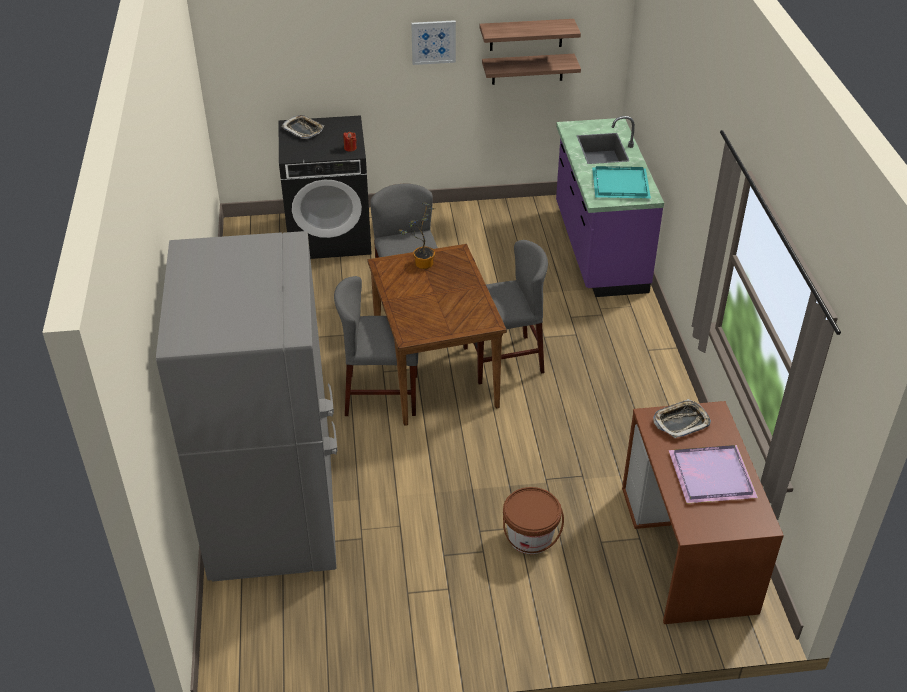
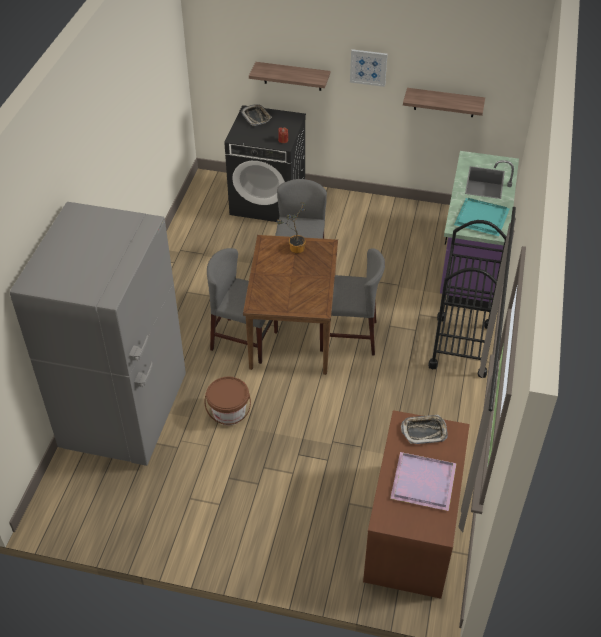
camera: 20 degrees right, 5 degrees up
(526, 34) = (445, 75): shelf -> shelf (292, 76)
(530, 537) = (298, 483): brown bucket -> brown bucket (229, 413)
(635, 338) = (461, 346): none -> black cart

